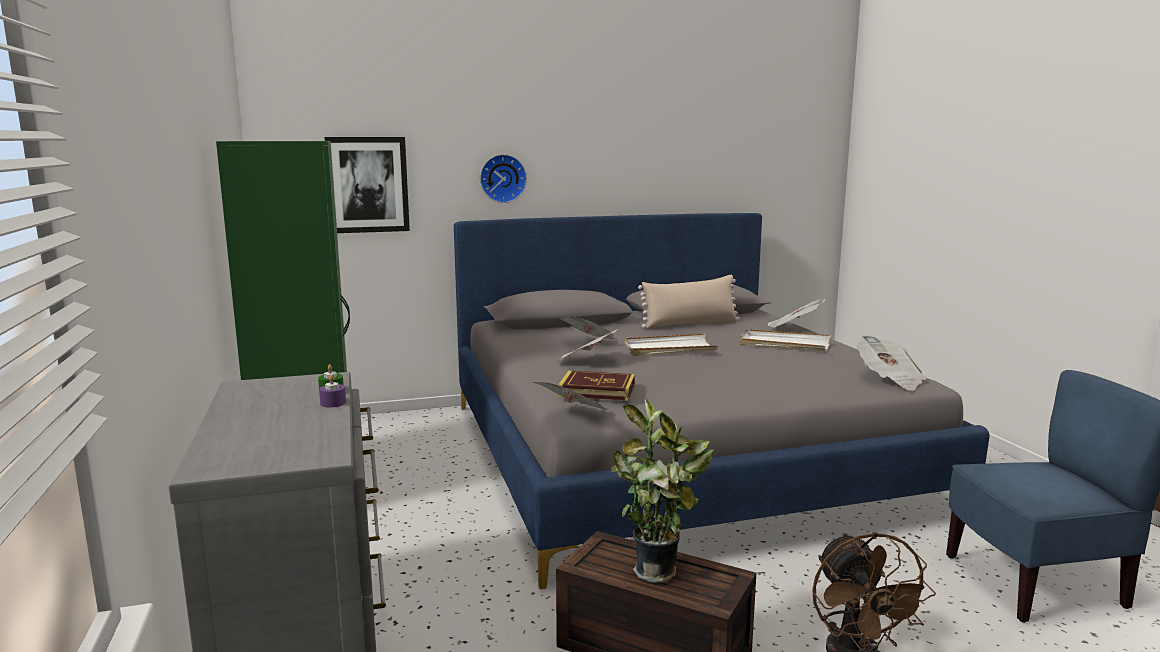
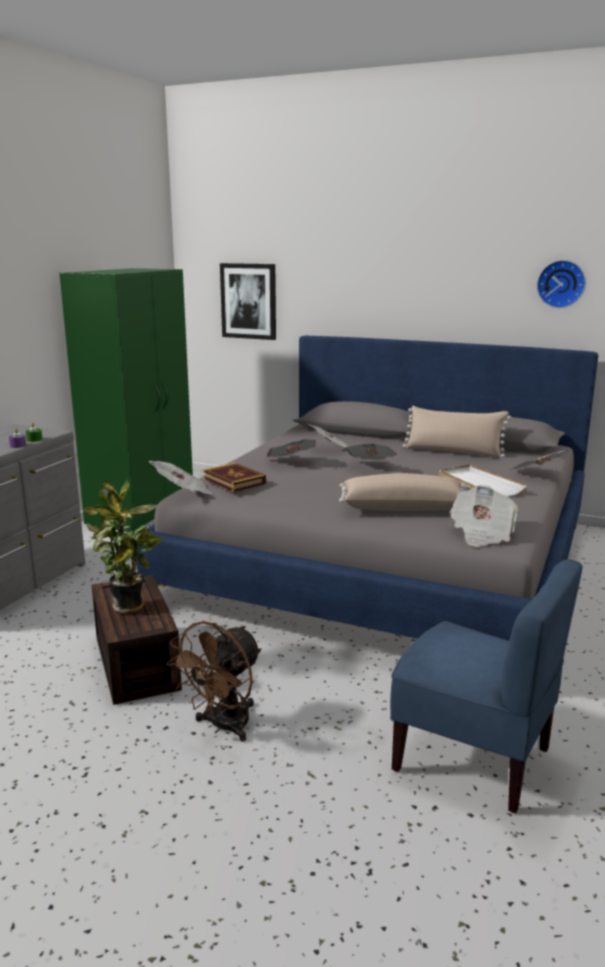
camera: 40 degrees right, 5 degrees up
(502, 178) = (348, 301): wall clock -> wall clock (561, 284)
(669, 348) = (370, 466): white tray -> newspaper
(786, 376) = (403, 507): none -> beige pillow

